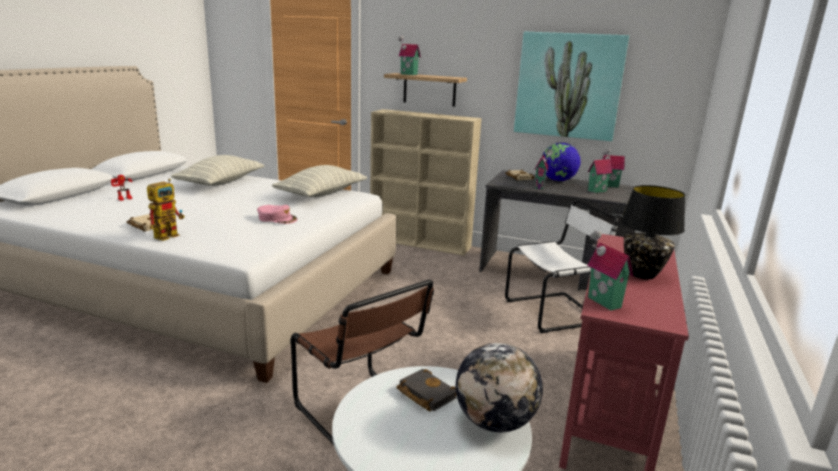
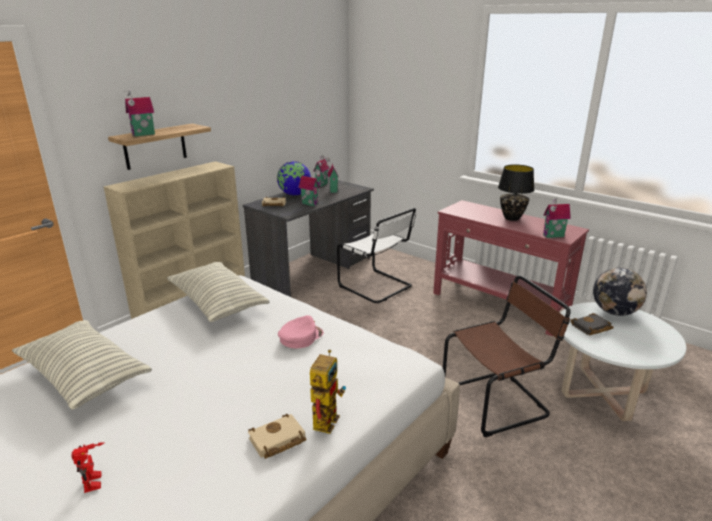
camera: 70 degrees left, 5 degrees up
(169, 234) = (325, 417): toy robot -> toy robot turned 60 degrees clockwise
(554, 312) = (377, 287): white chair -> white chair turned 135 degrees clockwise
(568, 86) = (274, 111): picture -> none

